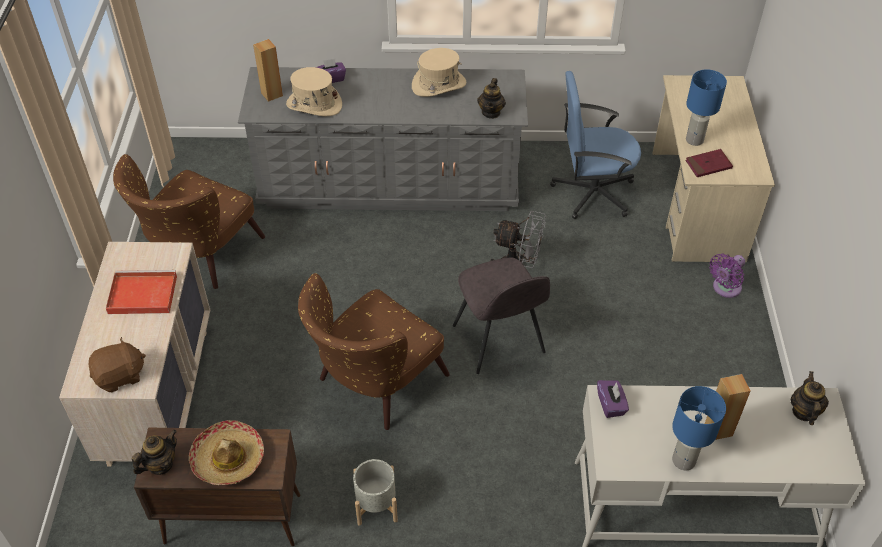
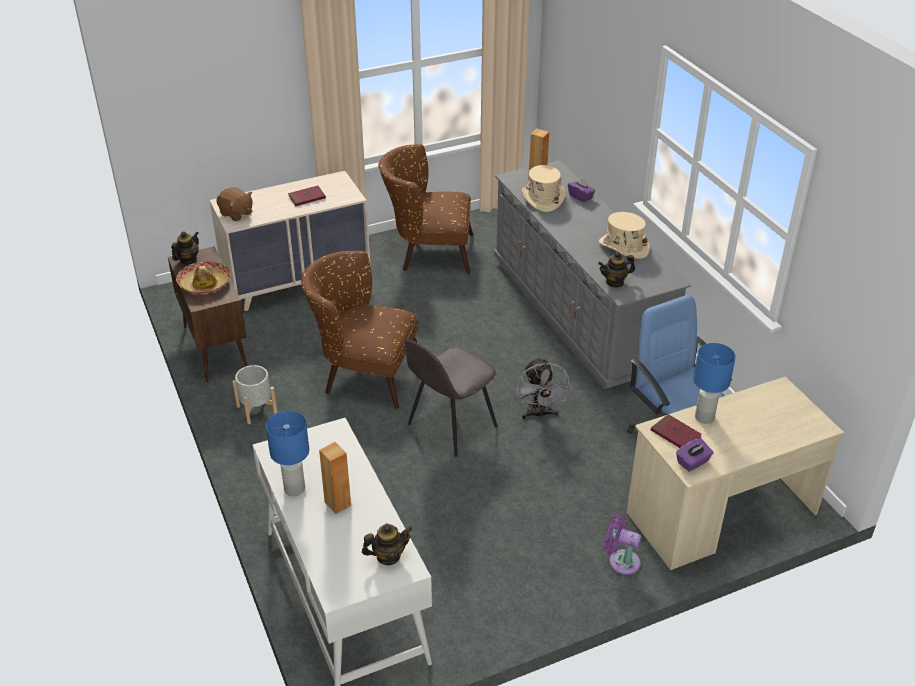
camera: 65 degrees right, 10 degrees down
(141, 295) = (307, 197): red tray -> red book
(160, 464) = (188, 260): teapot -> teapot turned 75 degrees counterclockwise
(611, 405) = (331, 435): purple tissue box -> purple tissue box (693, 462)

